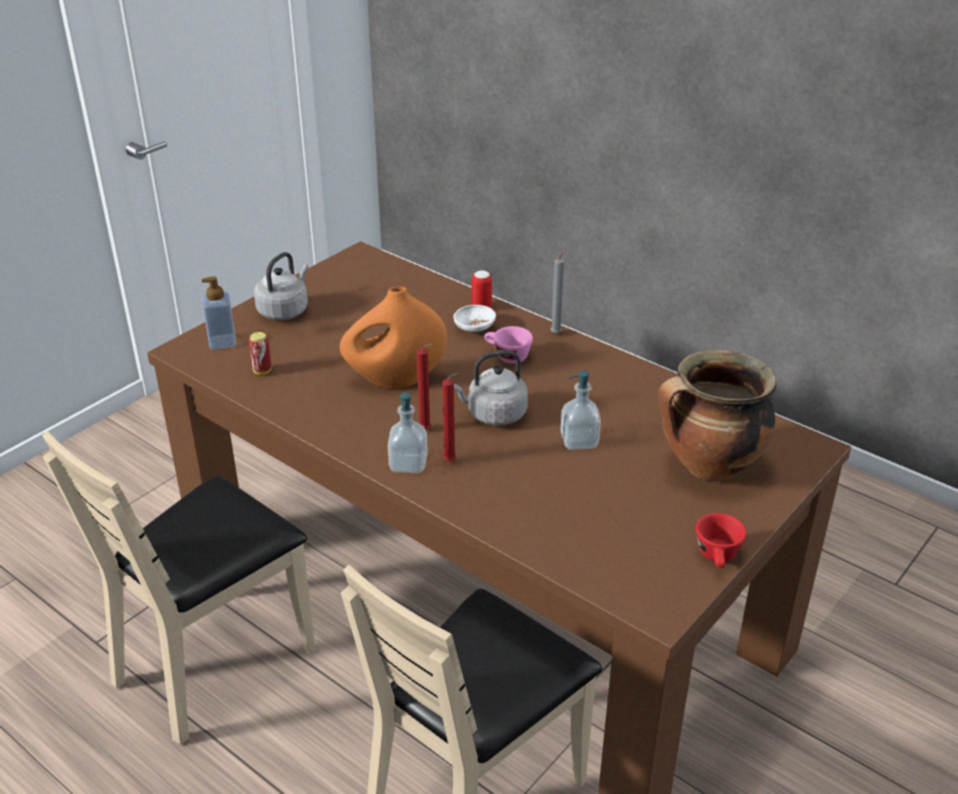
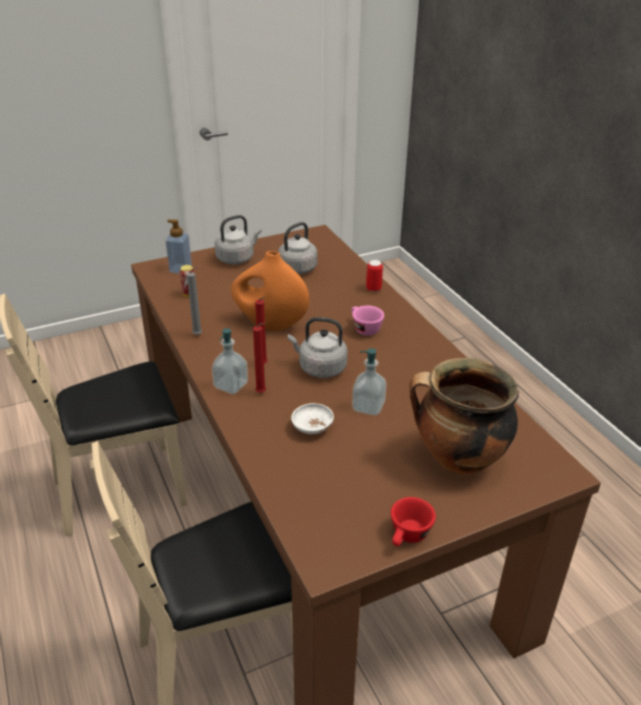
camera: 25 degrees right, 0 degrees up
(370, 306) = (295, 269): none -> grey kettle
(474, 328) = (356, 303): white bowl -> white bowl (312, 428)
(557, 333) = (415, 322): grey candle -> grey candle (199, 334)

